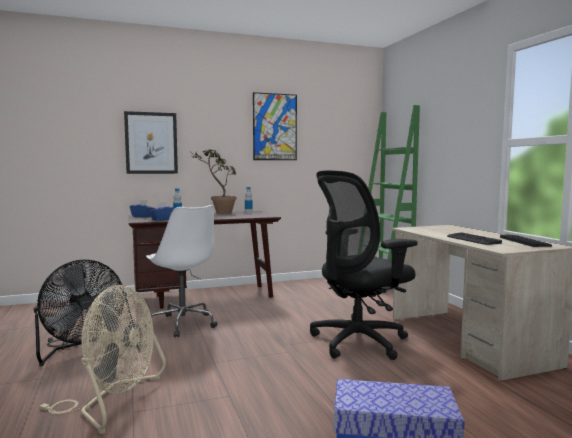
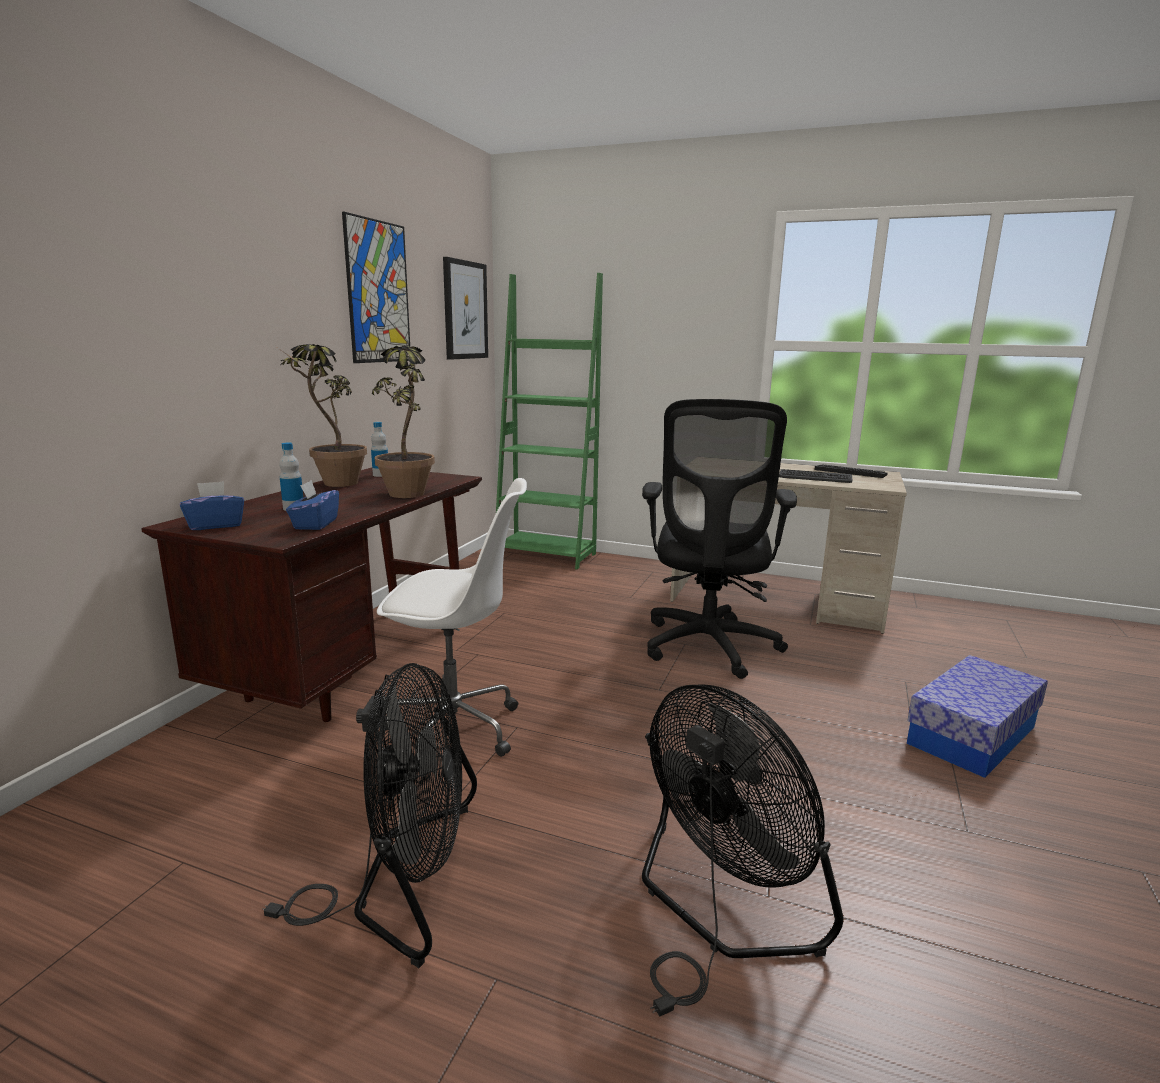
camera: 50 degrees left, 10 degrees up
(111, 402) = (709, 909): beige fan -> black fan
(151, 143) = (165, 326): picture -> picture (465, 310)
(231, 217) = (409, 491): none -> potted plant

